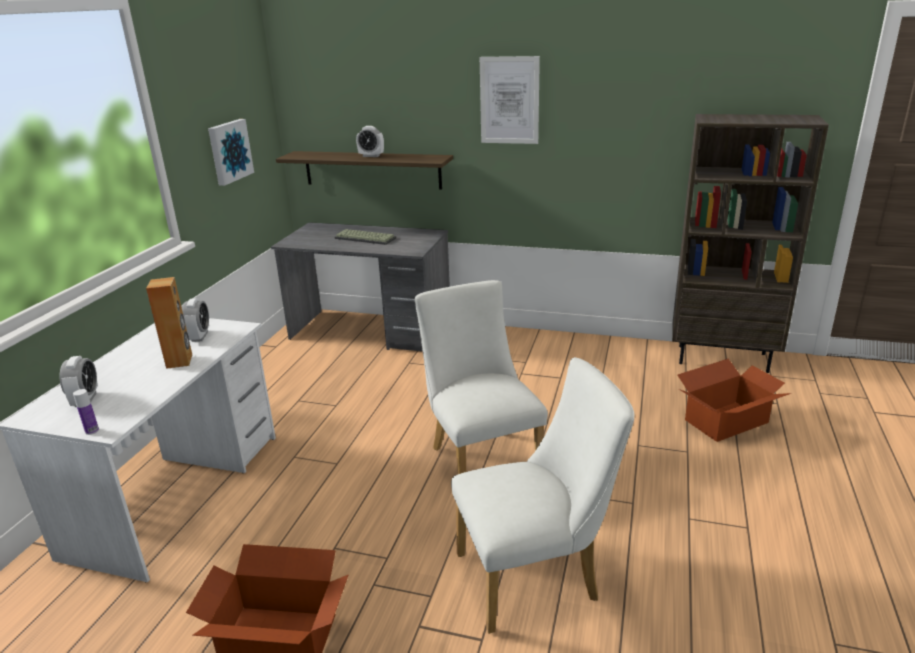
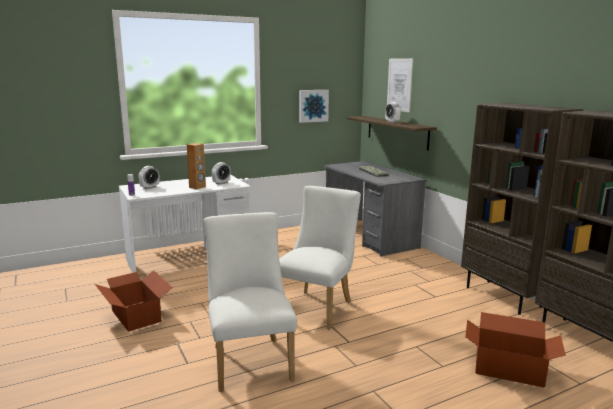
camera: 45 degrees right, 10 degrees down
(509, 100) = (471, 91): picture -> picture (399, 85)
(536, 576) = (250, 359): white chair -> white chair turned 135 degrees counterclockwise
(608, 346) = (504, 297): none -> brown bookcase

